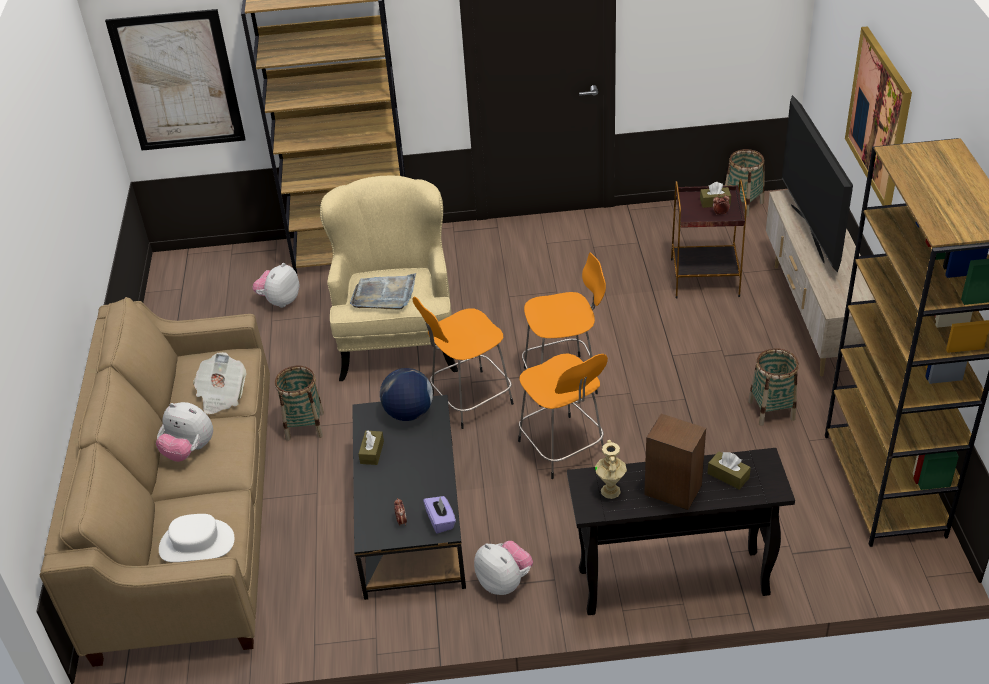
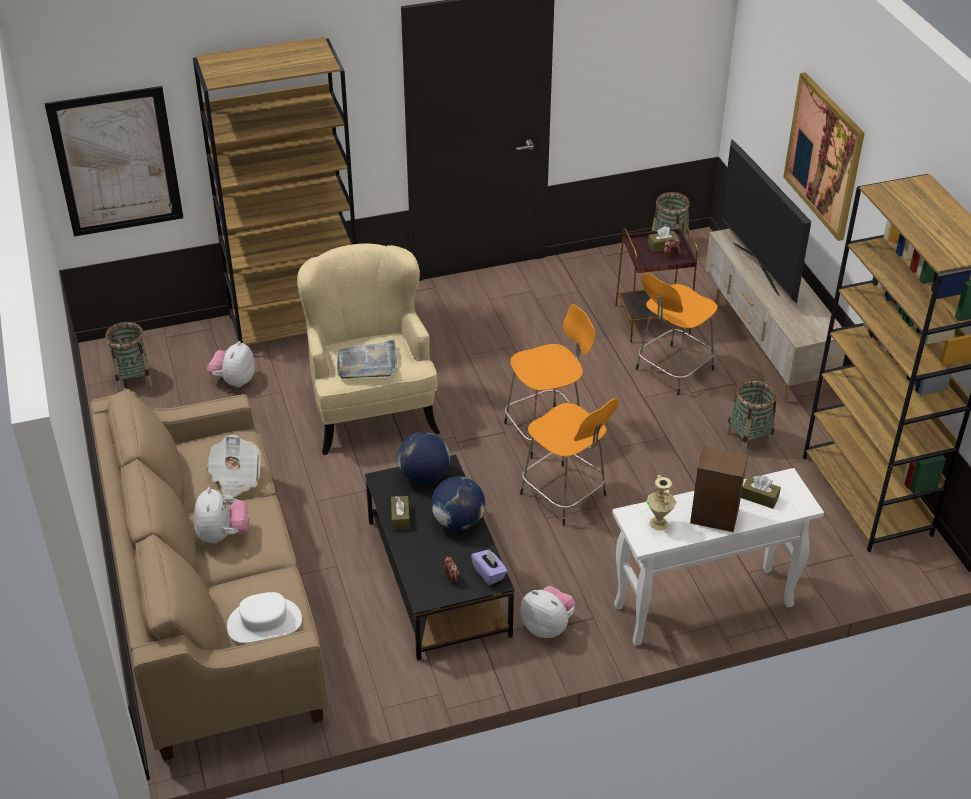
camera: 15 degrees left, 0 degrees up
(189, 450) = (223, 535): plush toy -> plush toy turned 105 degrees counterclockwise
(304, 426) = (302, 502): basket -> basket (133, 379)
(427, 463) = (458, 522): none -> globe
(469, 400) = (460, 460): orange stool -> orange stool (672, 371)
(671, 583) = (702, 607): black console table -> white console table

